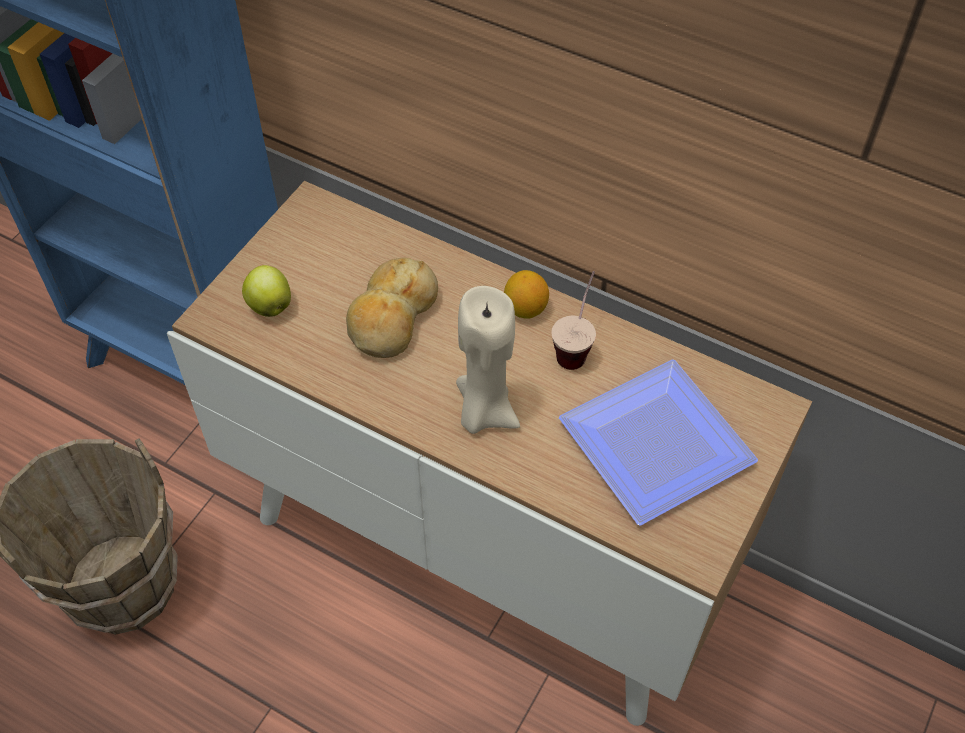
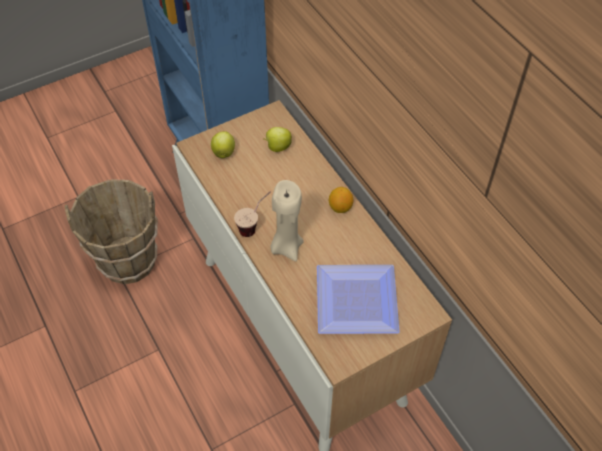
camera: 30 degrees right, 0 degrees up
(356, 257) = (277, 147): none -> apple
(391, 319) = (274, 183): bread -> none
(576, 345) = (352, 236): cup -> cup (255, 226)

